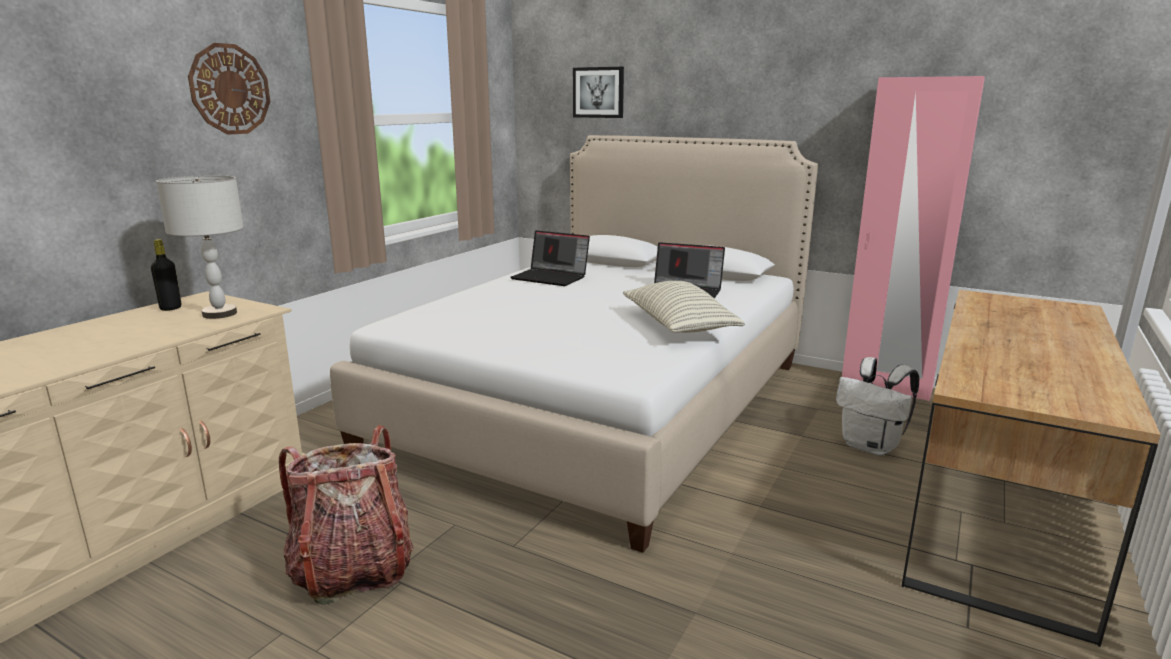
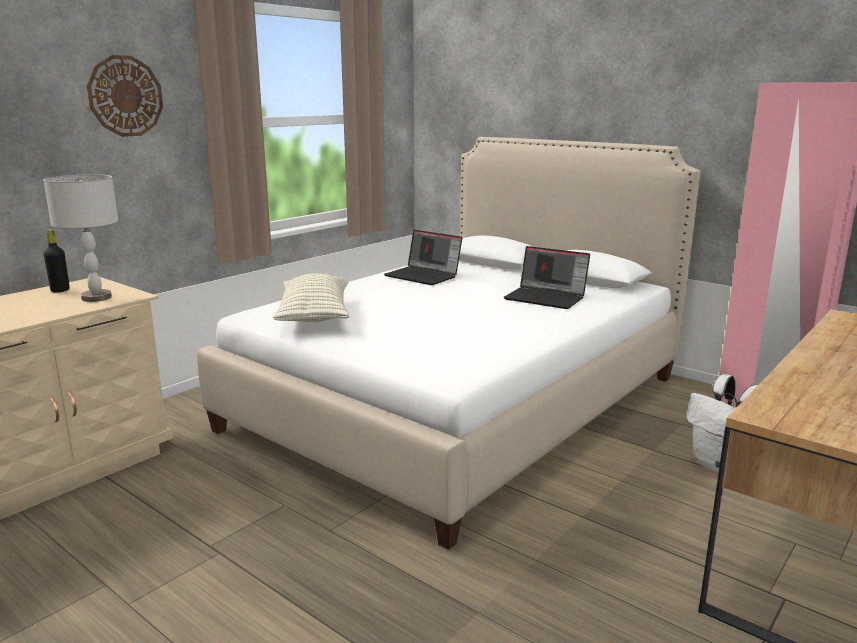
camera: 10 degrees right, 0 degrees up
(353, 569) = (182, 536): backpack -> none
(598, 92) = (491, 94): picture -> none
(678, 326) = (521, 331): pillow -> pillow (314, 316)

